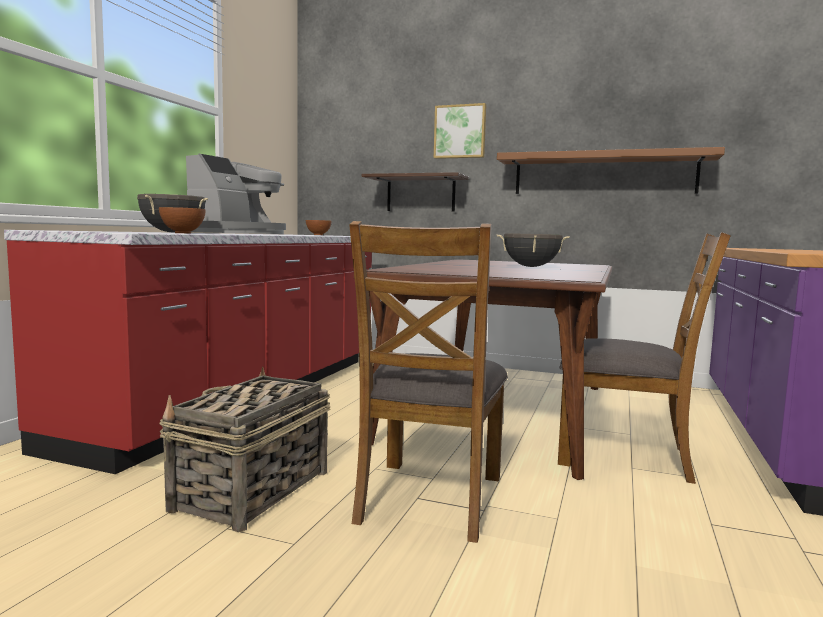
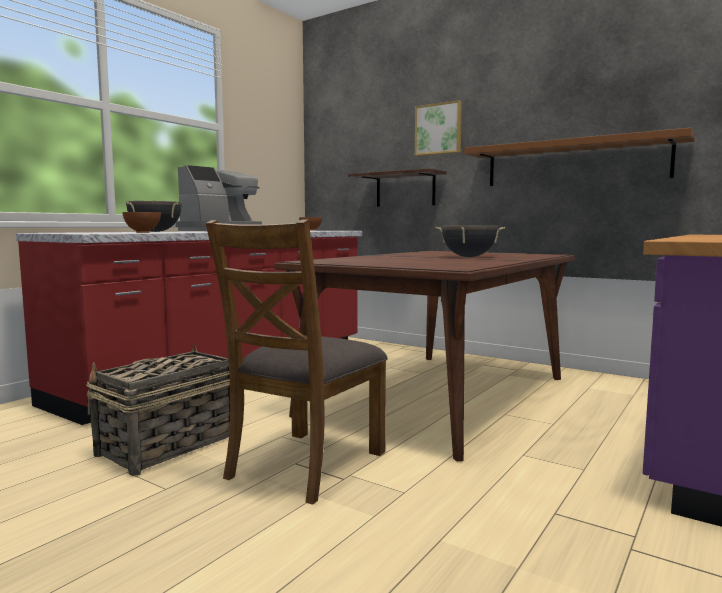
camera: 15 degrees right, 0 degrees up
(626, 455) = (528, 443): brown chair -> none

